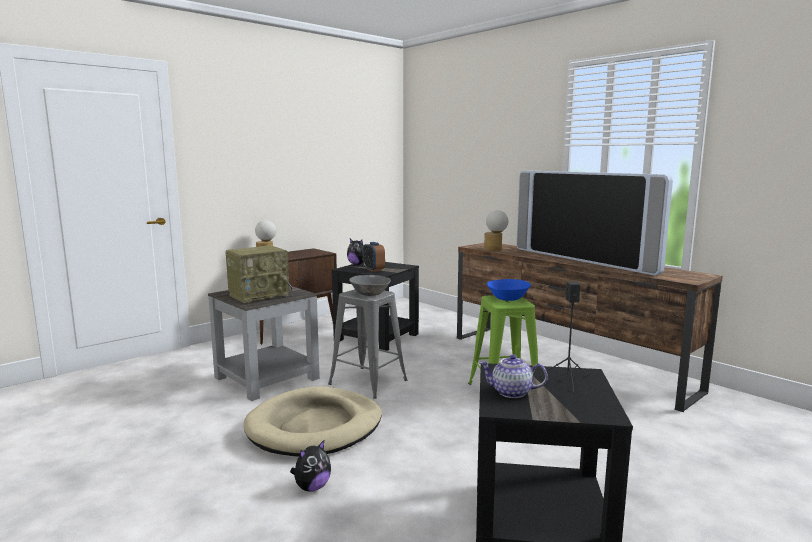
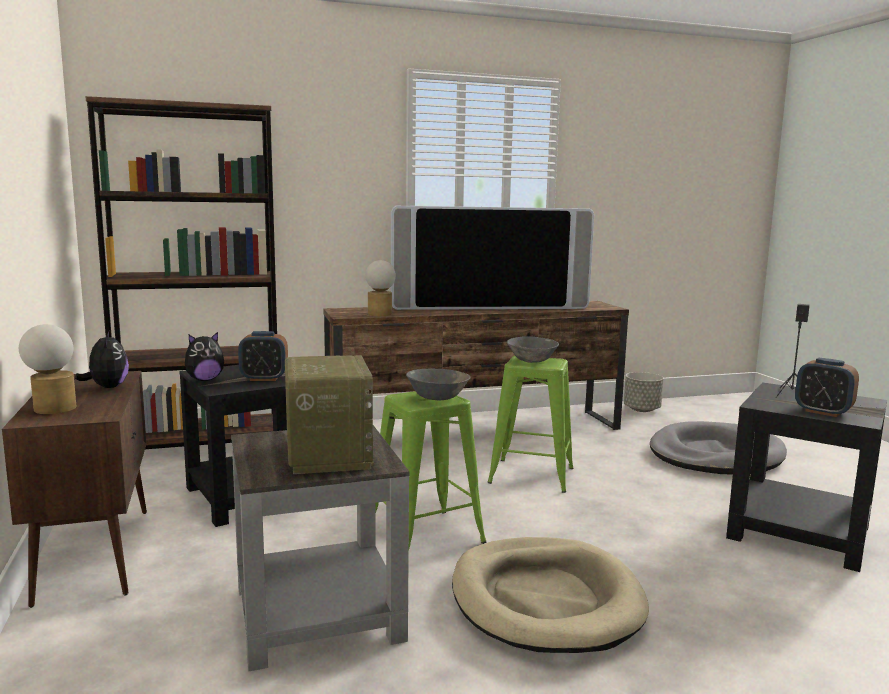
camera: 65 degrees left, 0 degrees up
(312, 487) = (714, 630): plush toy -> plush toy (107, 387)
(368, 382) = (426, 536): grey stool -> green stool
(426, 312) = (202, 444): none -> brown bookcase
(508, 298) = (531, 360): blue bowl -> grey bowl
(511, 392) = (823, 412): teapot -> alarm clock
(697, 467) = (715, 455): none -> grey dog bed
(774, 415) = (642, 409): none -> grey planter

